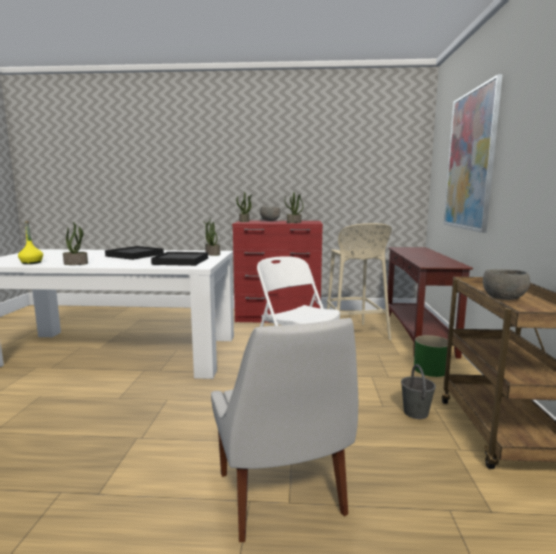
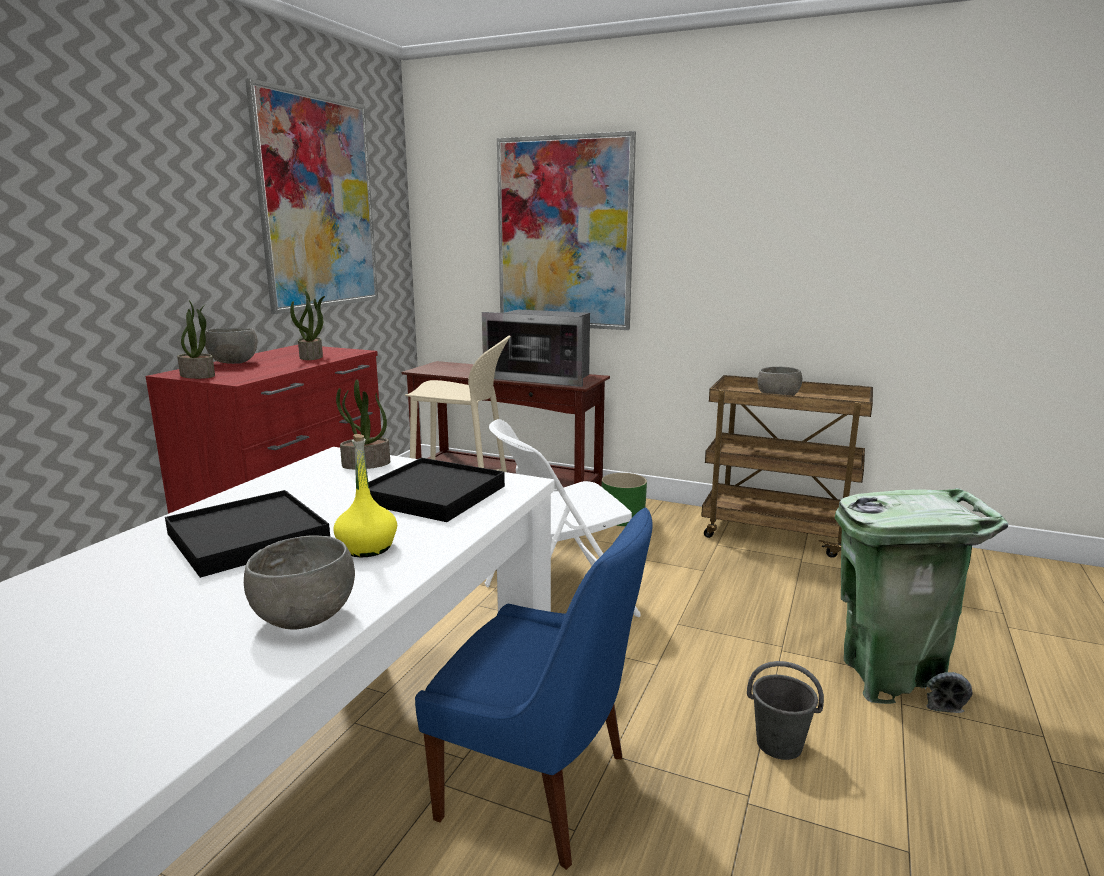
camera: 70 degrees left, 5 degrees up
(31, 263) = (156, 714): yellow bottle -> yellow bottle (367, 547)
(76, 263) = (305, 617): potted plant -> grey bowl
(142, 388) = (541, 789): none -> blue chair
(282, 497) = (891, 679): white chair -> green trash can
(349, 153) = (318, 203): none -> picture
(416, 413) = (726, 557): grey bucket -> grey bucket (780, 744)
(431, 259) = (542, 377): none -> microwave

